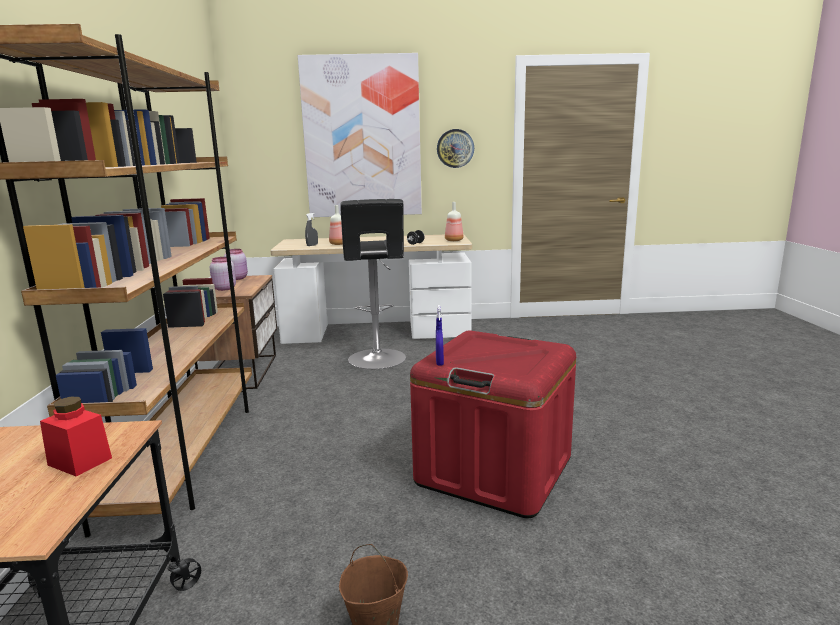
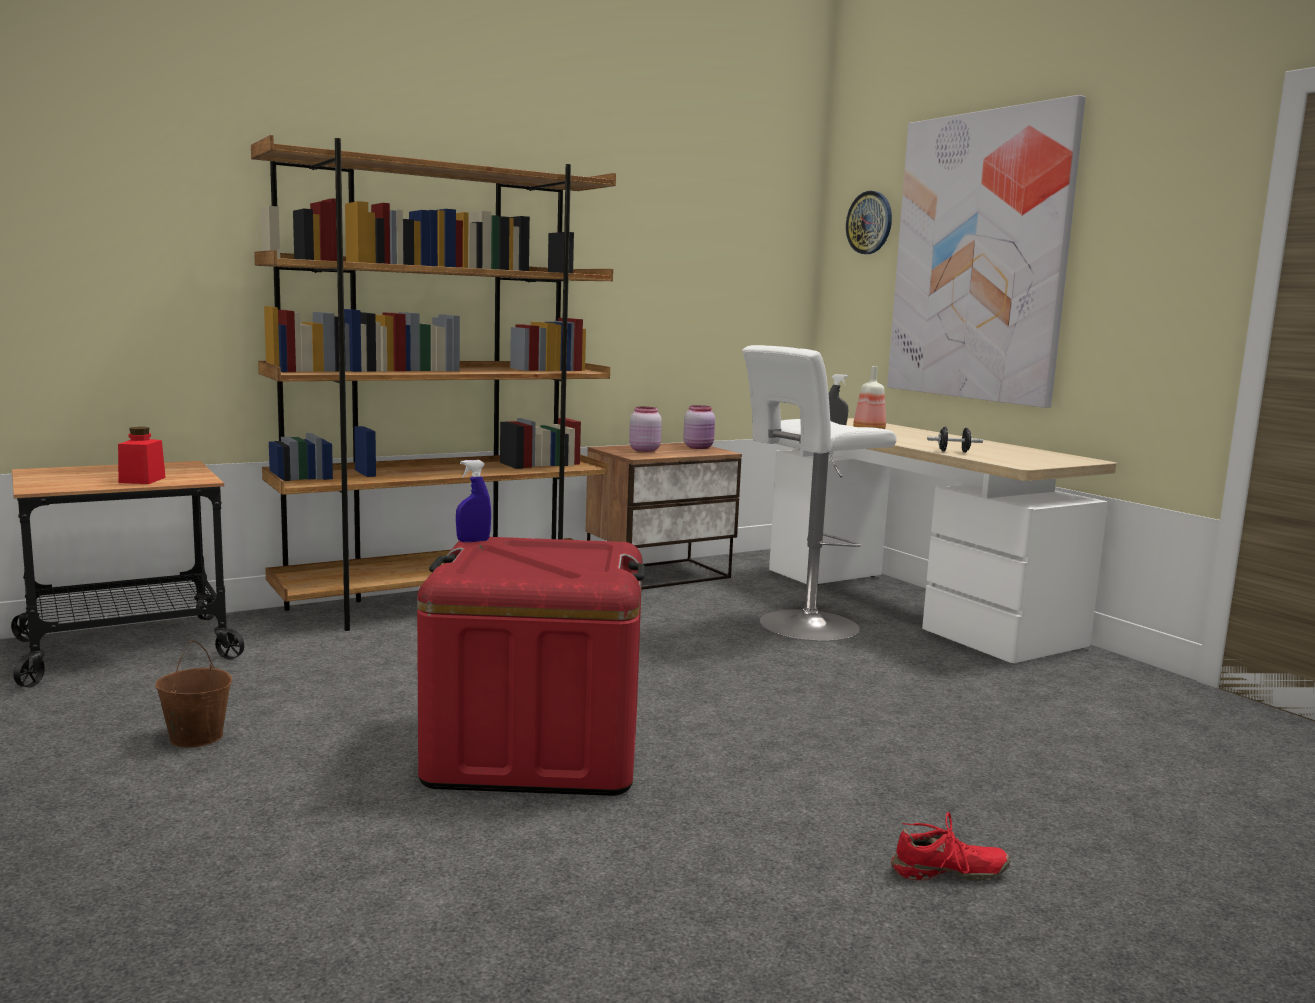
camera: 60 degrees right, 5 degrees down
(377, 360) = (803, 626): black stool -> white stool
(453, 240) = (1031, 462): bottle -> none
(455, 148) = (1129, 281): wall clock -> wall clock (870, 222)
(662, 406) = (948, 873): none -> red shoe

